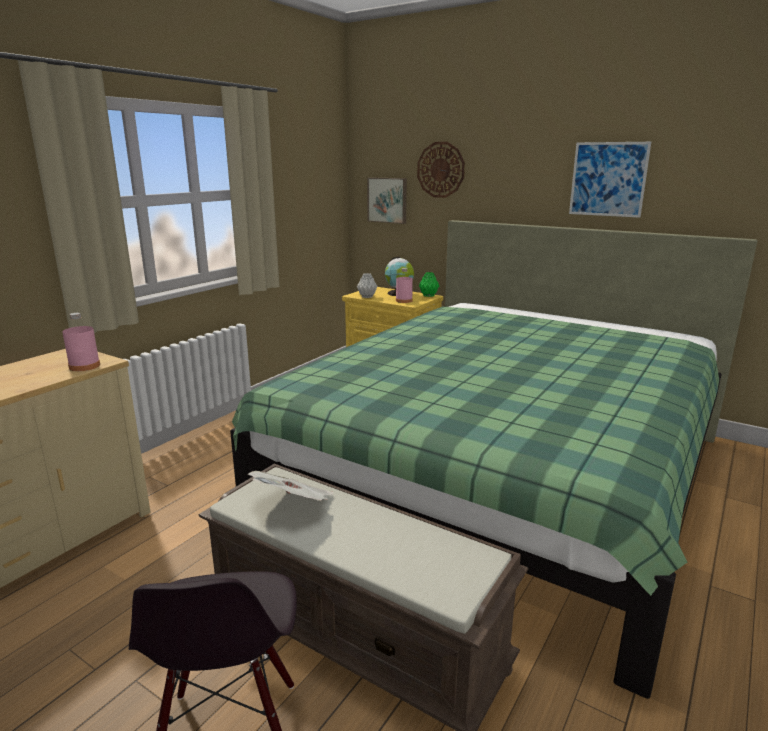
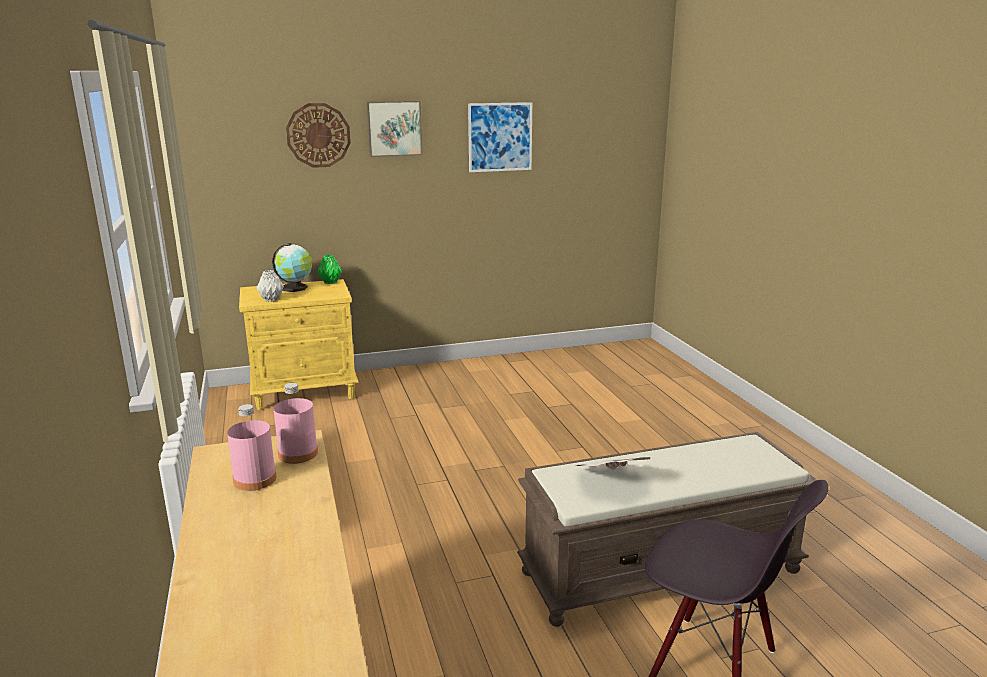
camera: 50 degrees left, 0 degrees up
(388, 200) = (245, 176): picture -> picture (394, 128)
(404, 300) = (322, 293): pink bottle -> pink bottle (255, 479)
(502, 473) = (543, 425): green bed -> none

